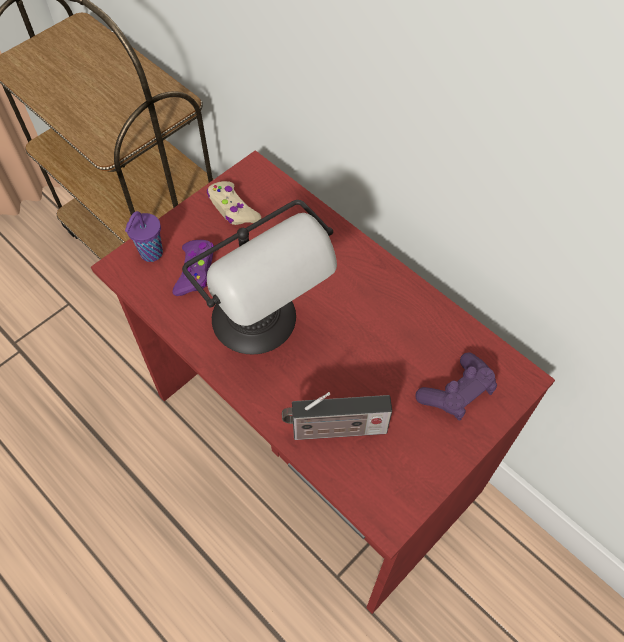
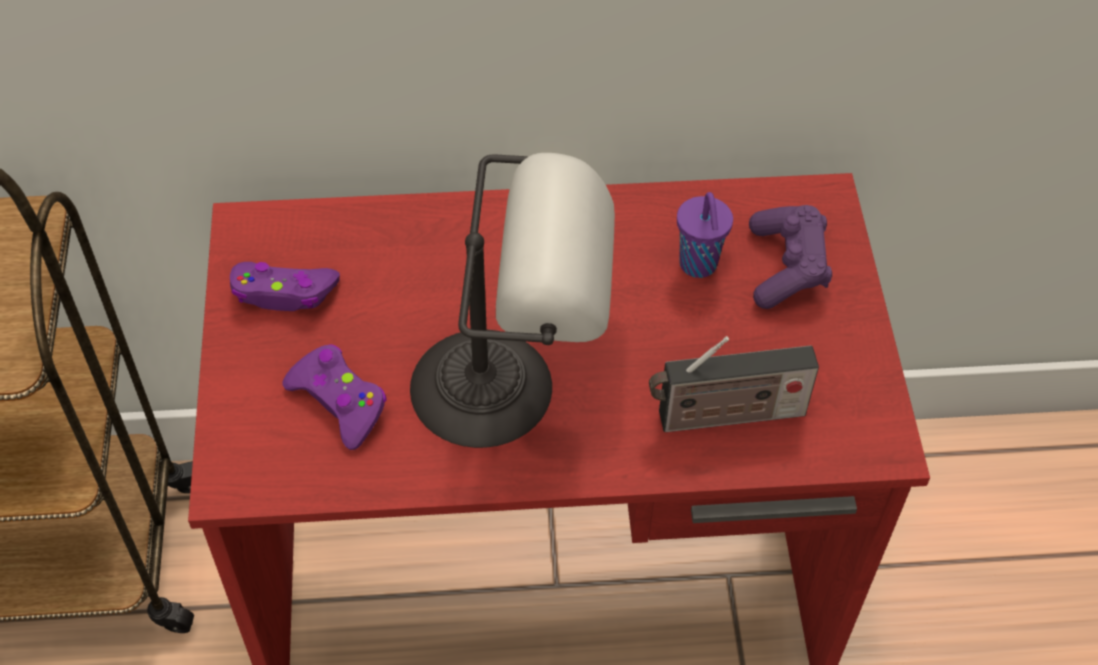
camera: 50 degrees left, 5 degrees down
(150, 254) = (251, 434): purple cup -> purple cup (698, 266)
(233, 209) = (284, 293): beige game controller -> purple game controller
(335, 430) = (724, 416): radio -> radio turned 45 degrees clockwise

